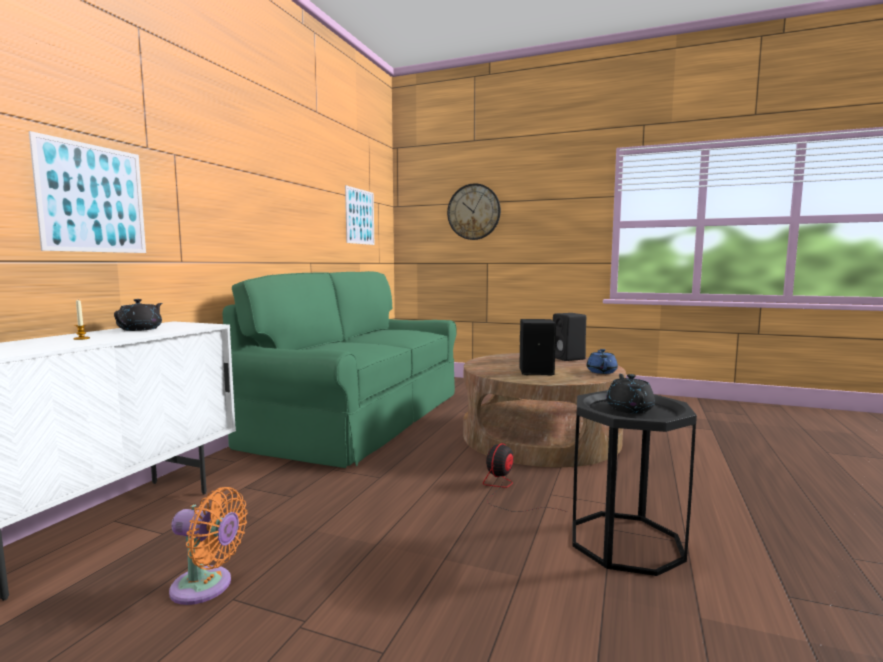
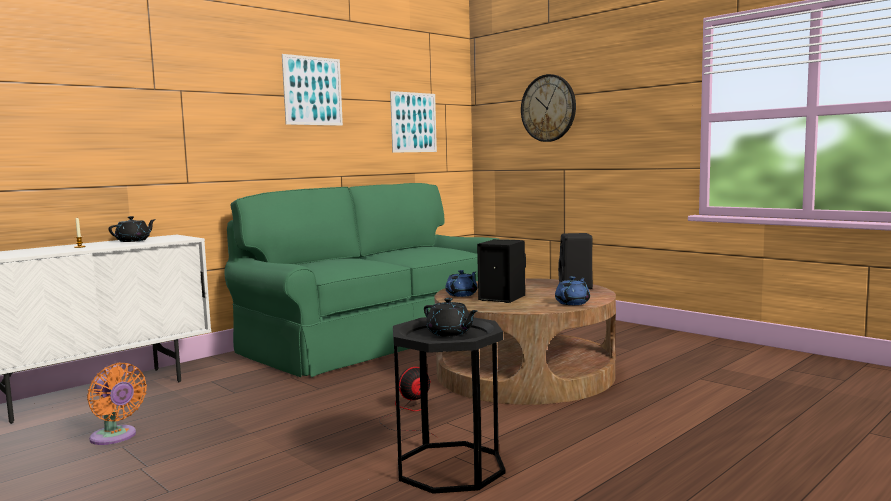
camera: 25 degrees right, 0 degrees up
(93, 198) = (105, 137): picture -> picture (313, 91)
(495, 370) = (462, 294): none -> blue teapot
(629, 409) = (450, 333): black teapot -> black teapot turned 105 degrees clockwise

